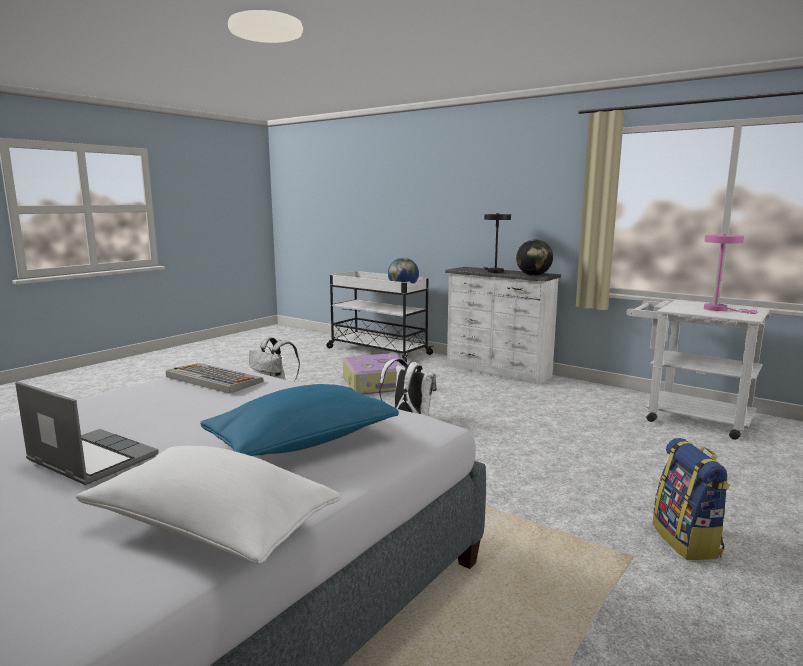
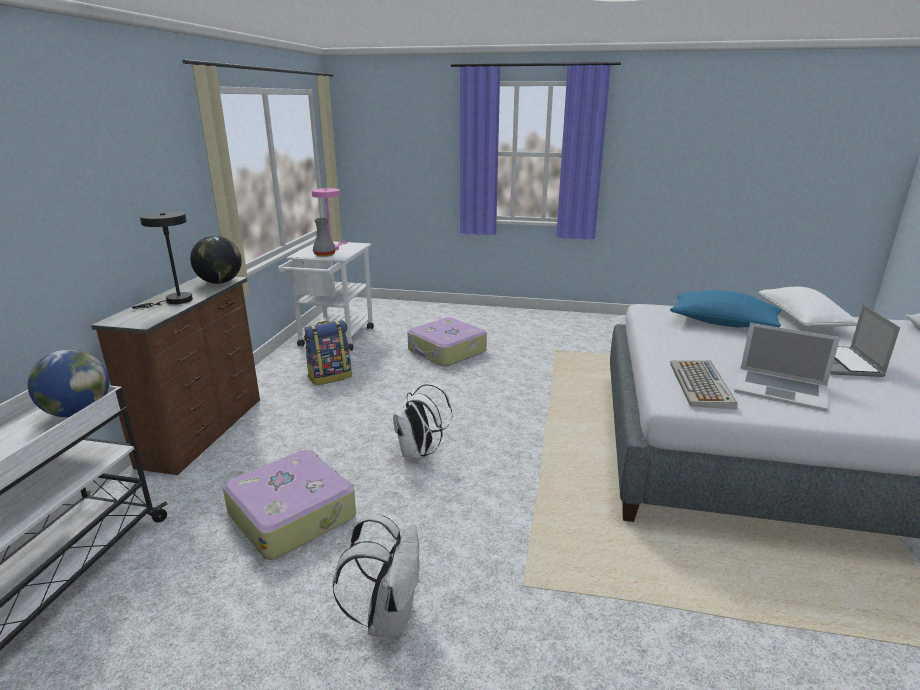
camera: 115 degrees left, 10 degrees up
(145, 403) = (780, 389): none -> laptop
(498, 371) = (205, 430): white dresser -> brown dresser
(639, 468) = (446, 351): none -> suitcase
(676, 305) = (324, 255): none -> grey vase
(687, 541) = (524, 340): backpack -> backpack (330, 377)

